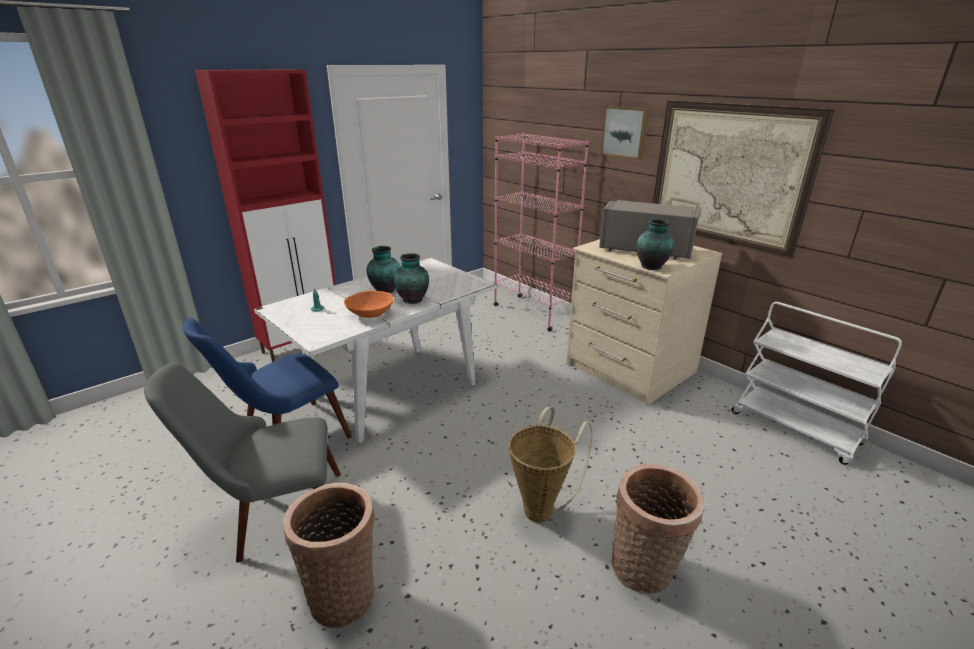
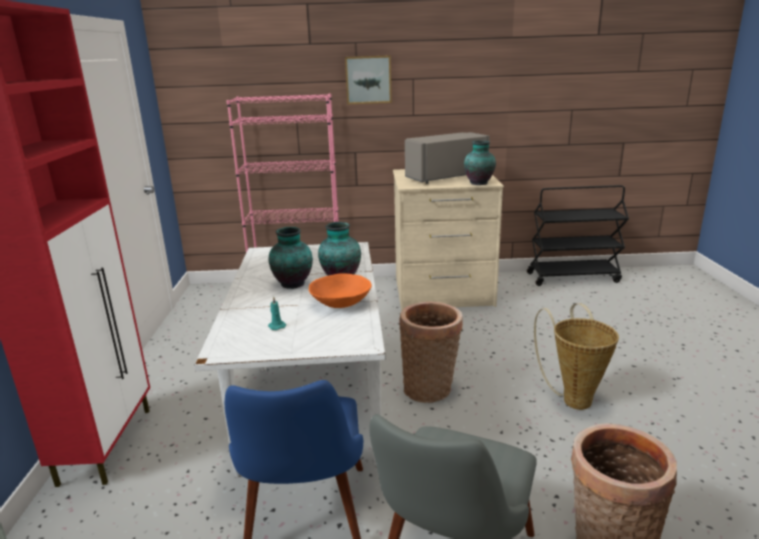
camera: 50 degrees left, 5 degrees down
(645, 570) = (667, 385): basket -> basket (430, 389)
(728, 176) = (474, 103): picture -> none
(796, 428) = (573, 277): white cart -> black cart

